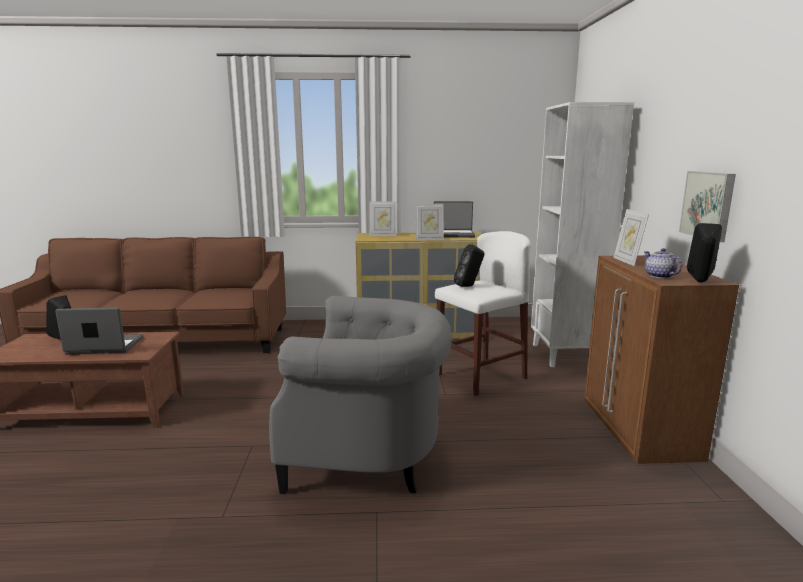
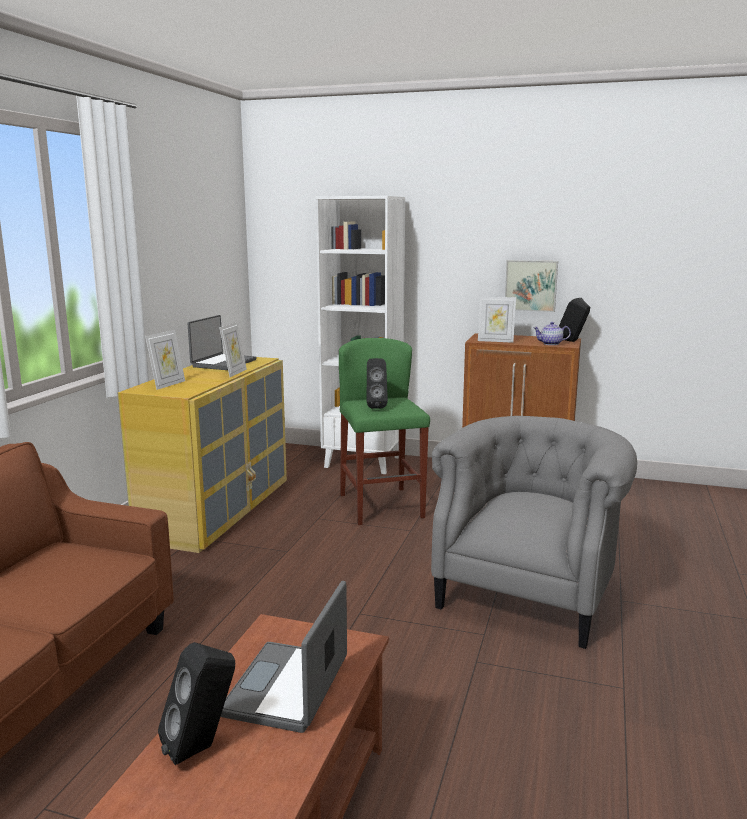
camera: 70 degrees left, 0 degrees up
(481, 376) = (381, 506): white stool -> green stool

